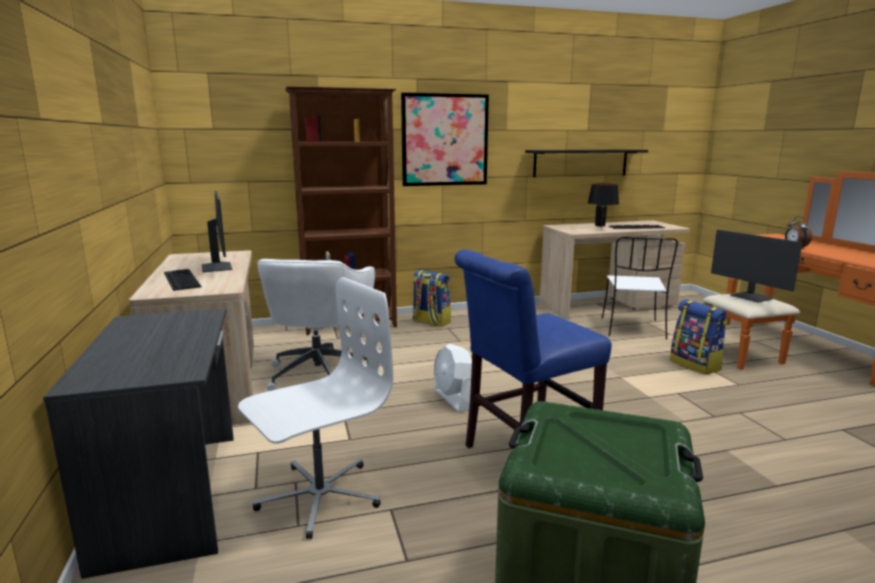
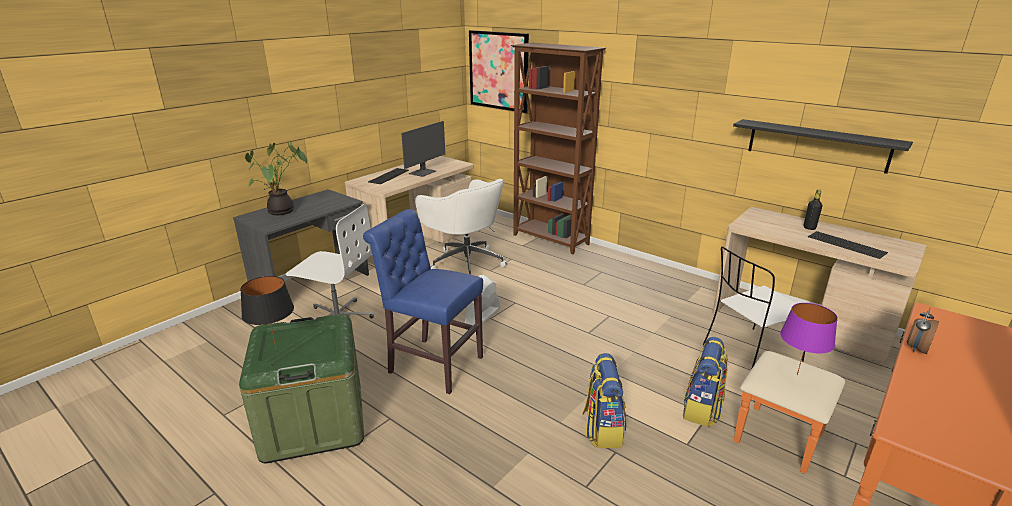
camera: 55 degrees right, 10 degrees up
(135, 356) = (282, 212): none -> potted plant
(319, 372) = (465, 262): white office chair -> white office chair turned 105 degrees counterclockwise
(430, 322) = (602, 261): backpack -> backpack (602, 429)
(444, 140) = (655, 97): picture -> picture (498, 71)
(601, 230) = (780, 233): black table lamp -> black table lamp (276, 348)
(750, 297) = (797, 375): monitor -> purple table lamp

